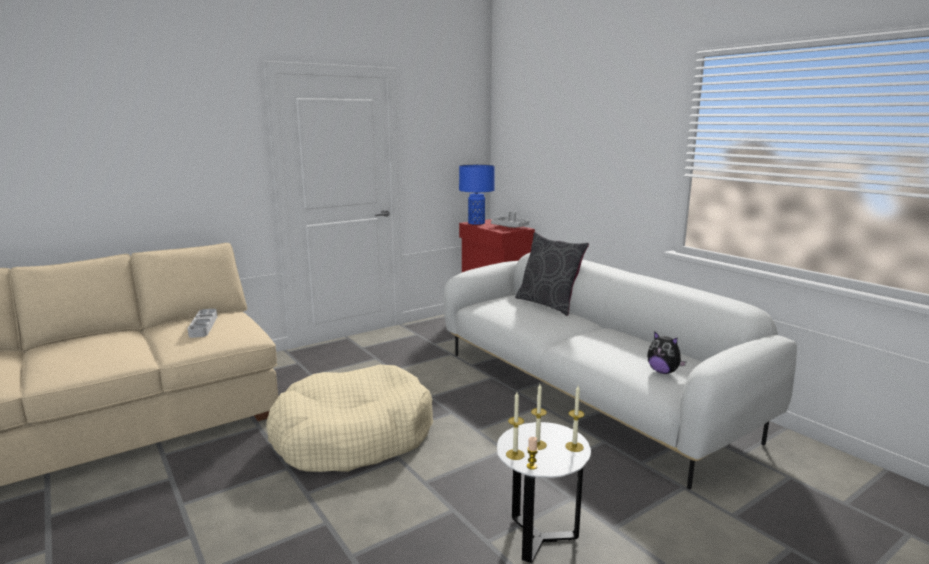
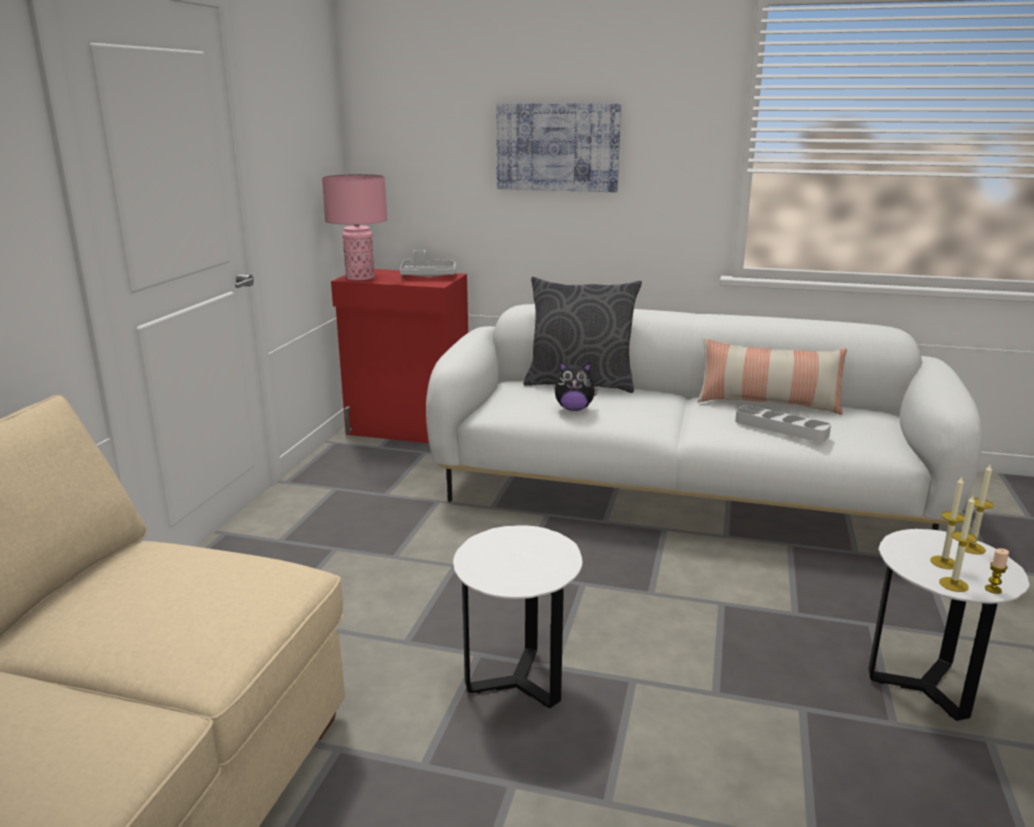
camera: 40 degrees left, 5 degrees up
(203, 326) = (152, 594): grey tray -> grey tray (781, 428)
(353, 436) = (518, 682): beige dog bed -> white side table
(477, 223) = (360, 277): blue table lamp -> pink table lamp
(582, 153) = (557, 147): none -> picture
(640, 342) = (768, 403): none -> pillow
(663, 372) = (854, 430): plush toy -> plush toy (574, 409)

